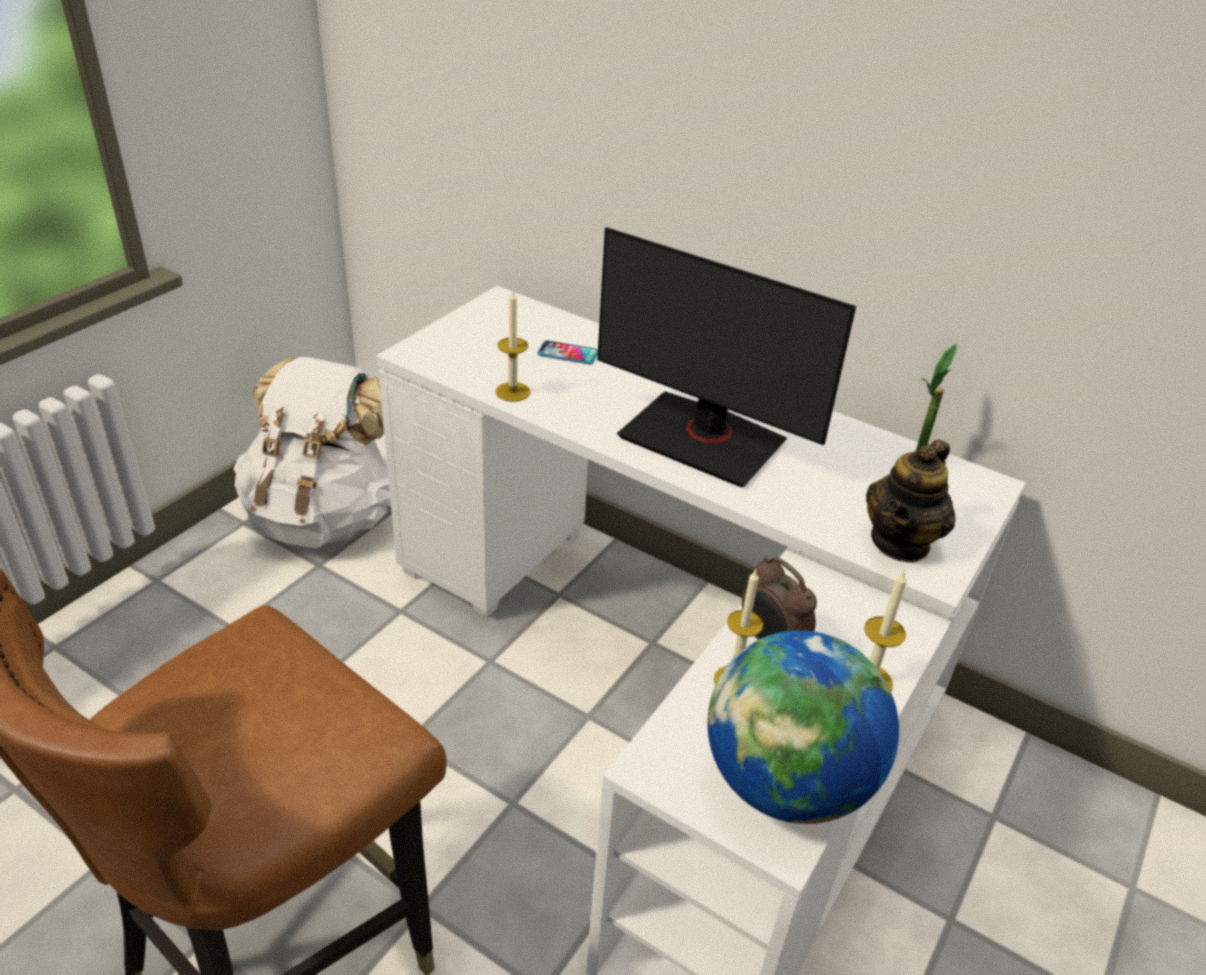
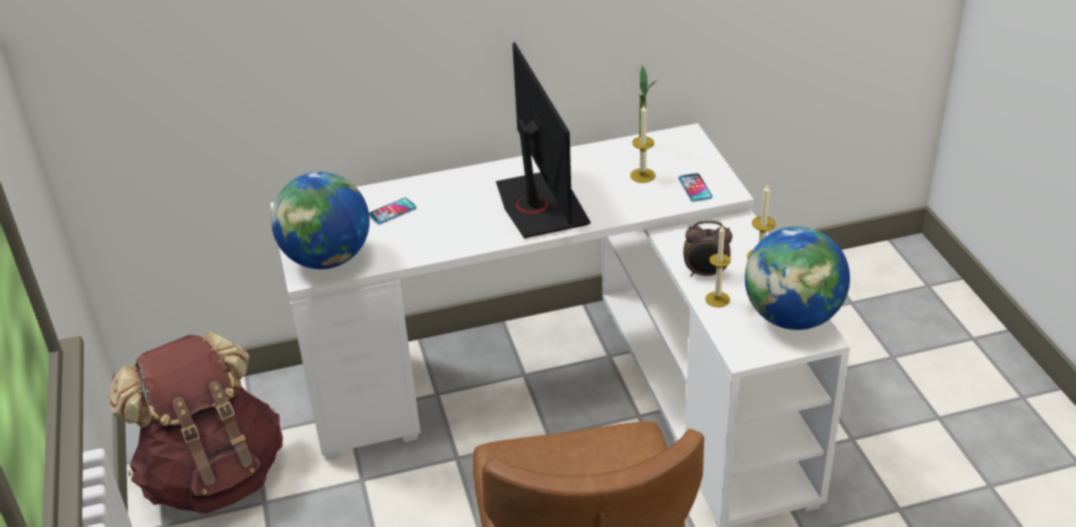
camera: 45 degrees left, 0 degrees up
(324, 516) = (214, 475): white backpack -> brown backpack
(449, 352) = (327, 259): none -> globe
(512, 392) = (405, 253): candle -> candle (642, 175)
(703, 439) = (540, 205): monitor -> monitor turned 90 degrees counterclockwise
(900, 542) = (695, 188): teapot -> phone

